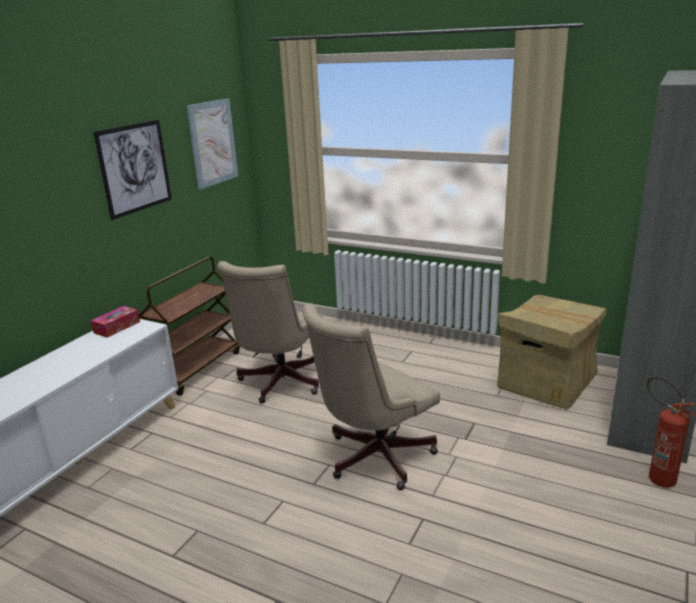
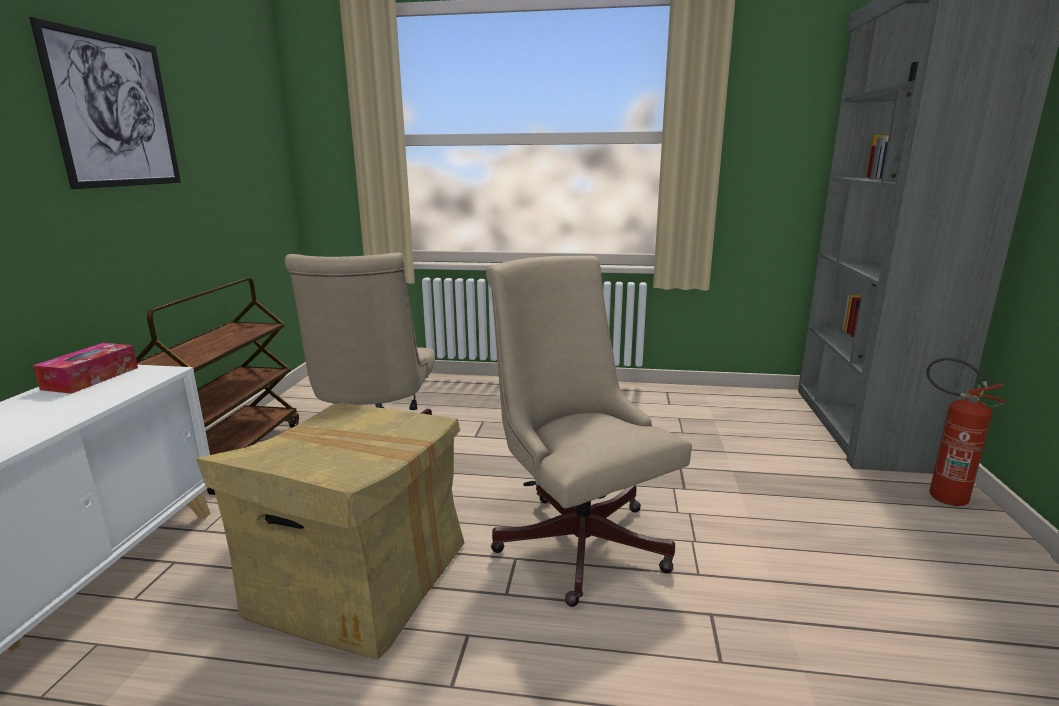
camera: 20 degrees left, 5 degrees down
(213, 143) = (240, 117): picture -> none
(373, 458) = (577, 536): beige office chair -> beige office chair turned 120 degrees clockwise
(546, 381) = (725, 410): cardboard box -> cardboard box (359, 581)

